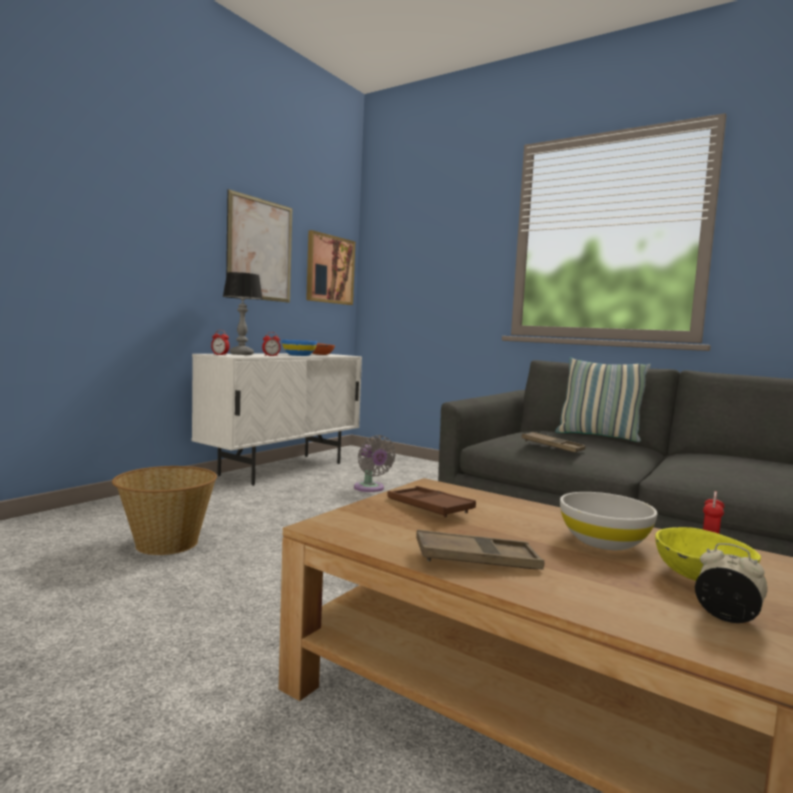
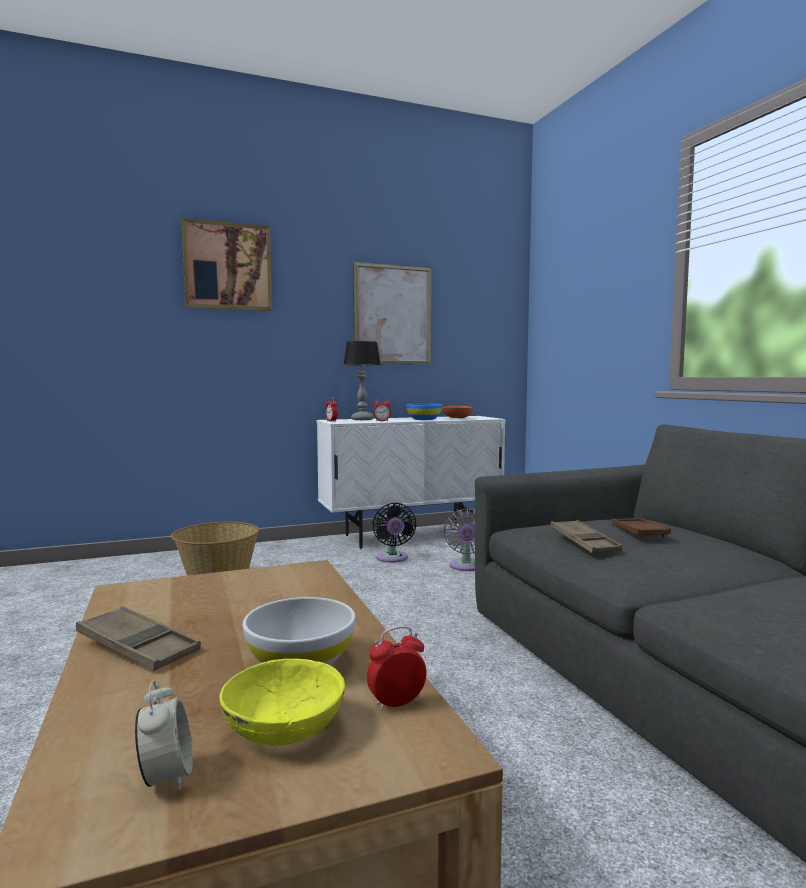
camera: 35 degrees right, 0 degrees up
(298, 490) = (392, 559): none -> black fan
(330, 269) = (486, 325): picture -> picture (227, 266)
(429, 507) = (243, 590): brown tray -> brown tray (638, 532)
(598, 436) = (704, 535): pillow -> none

